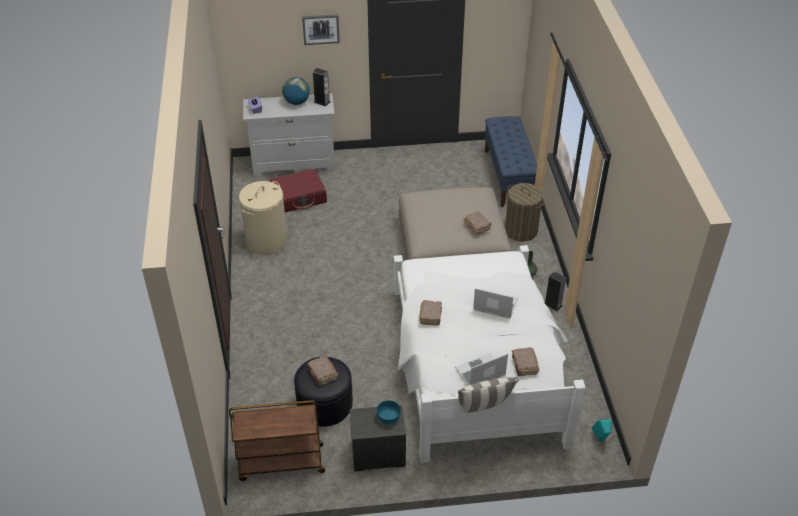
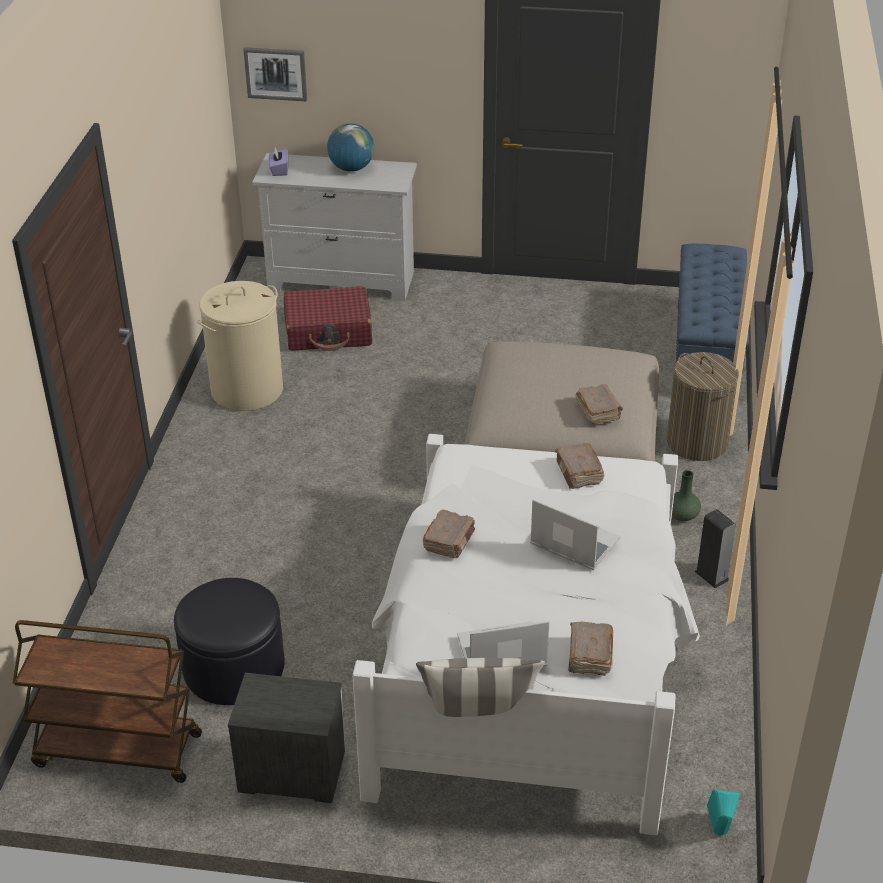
camera: 15 degrees right, 5 degrees down
(321, 29) = (402, 43): picture -> picture (276, 73)
(322, 102) = (394, 173): speaker -> none
(322, 374) = (227, 607): brown book -> brown book (578, 473)
(388, 417) = (307, 699): turquoise bowl -> none

